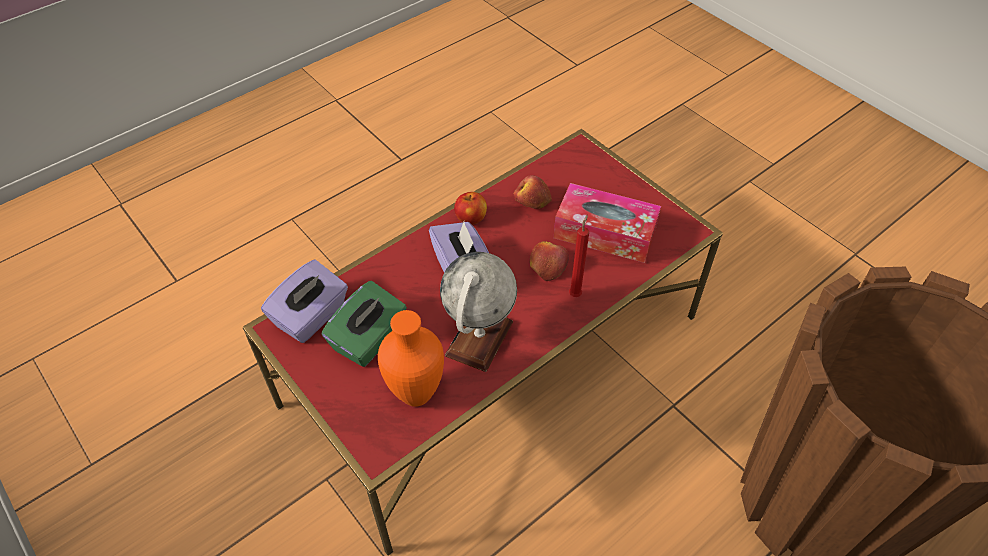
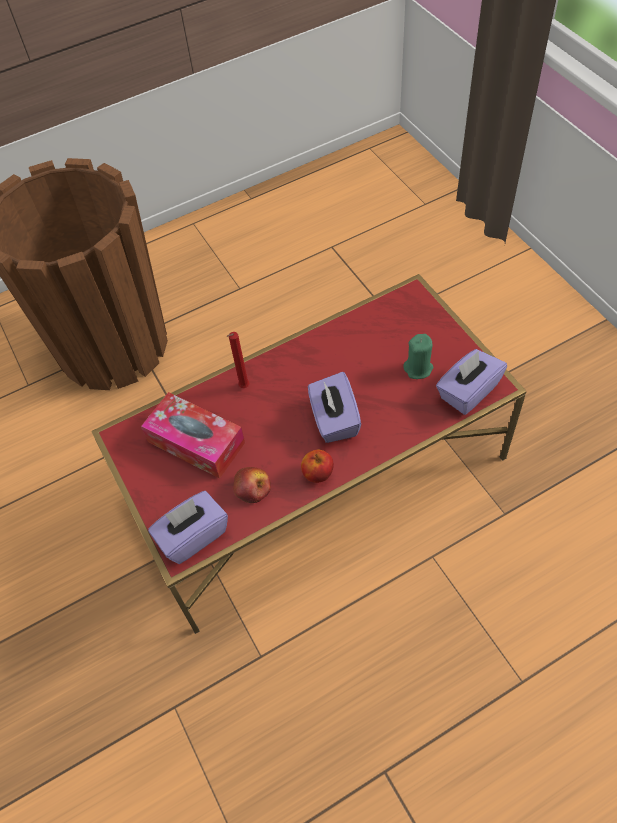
camera: 165 degrees left, 5 degrees up
(369, 339) = (418, 368): green tissue box -> green candle
(416, 396) = (384, 324): orange vase -> none
(479, 339) = (330, 359): globe -> none
(548, 265) = (258, 416): apple -> none
(574, 160) = (193, 536): none -> purple tissue box

